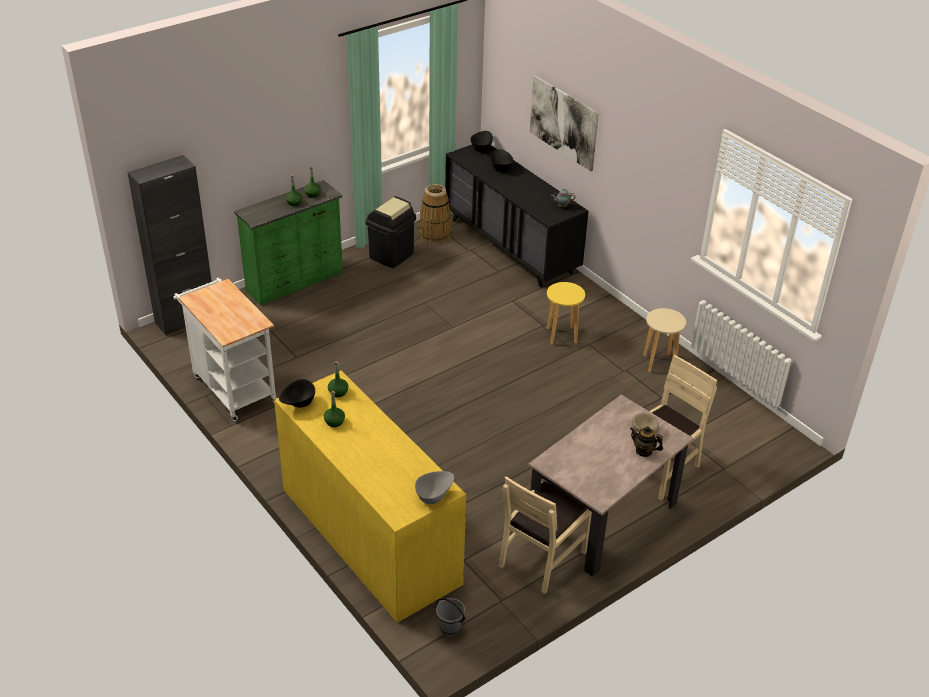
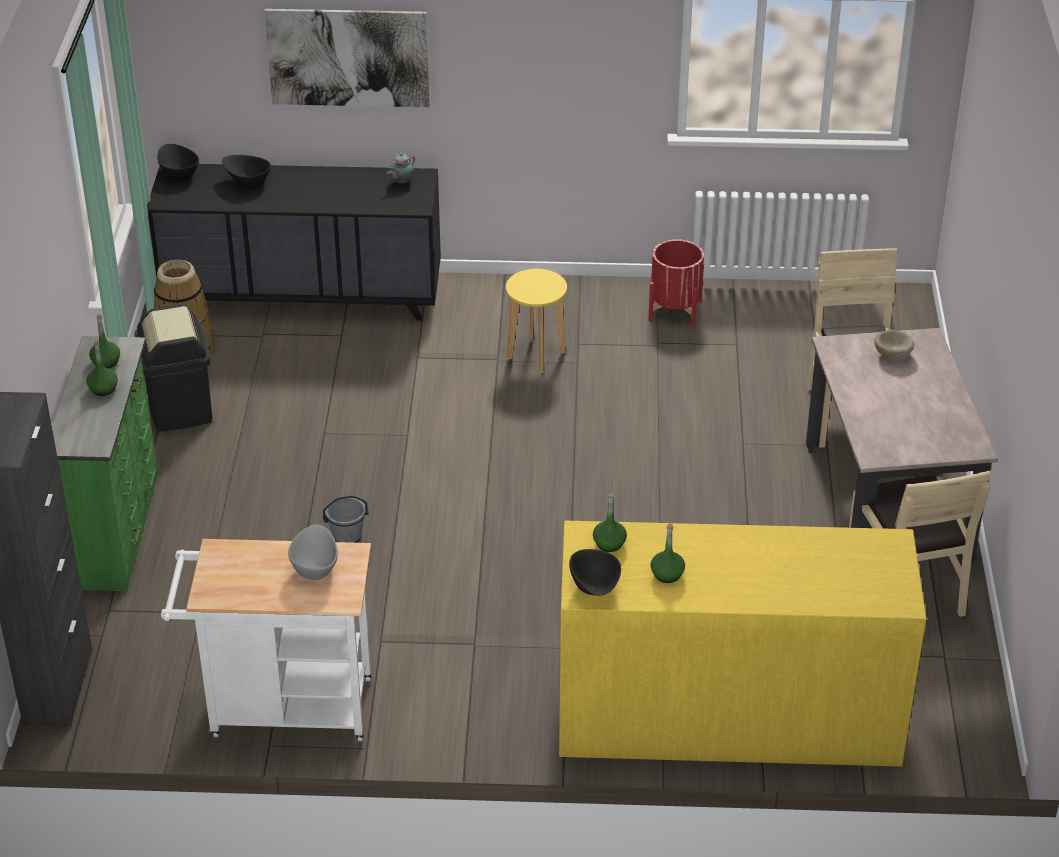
camera: 50 degrees left, 0 degrees up
(434, 496) = (893, 556): grey bowl -> grey bowl (315, 567)
(449, 628) = (950, 724): grey bucket -> grey bucket (347, 540)
(644, 451) = (926, 373): teapot -> none
(659, 363) = (675, 311): beige stool -> red planter

